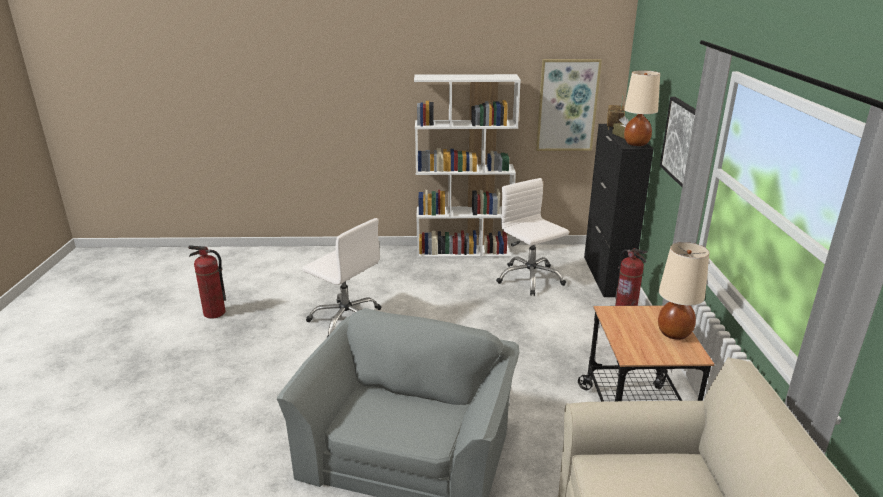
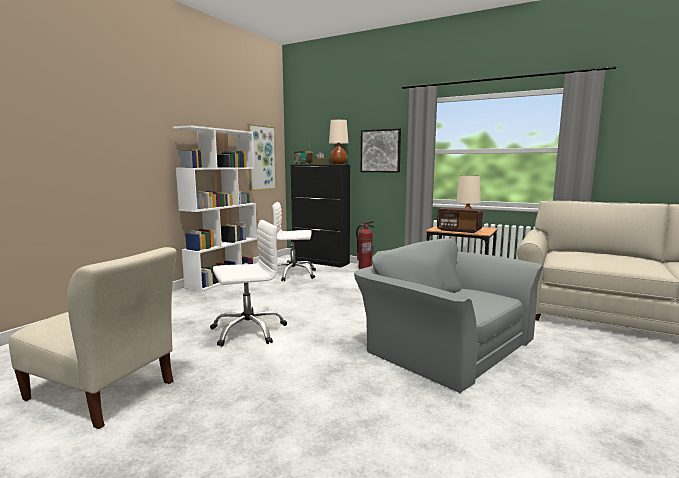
camera: 60 degrees left, 15 degrees down
(214, 313) = (104, 393): fire extinguisher -> beige chair
(627, 332) = (459, 230): none -> radio

